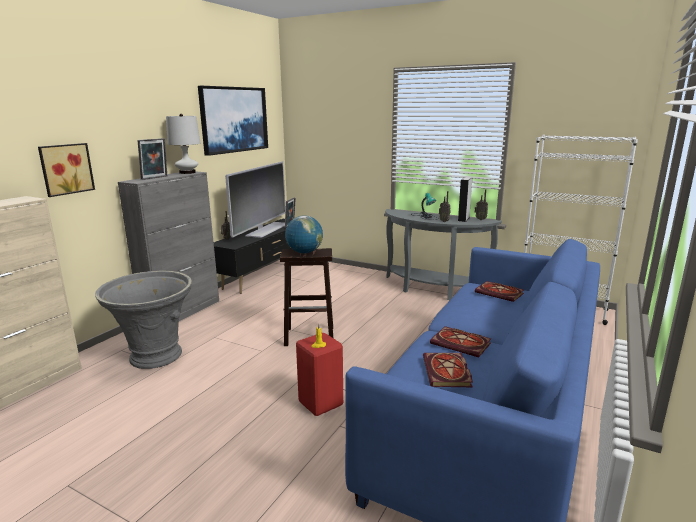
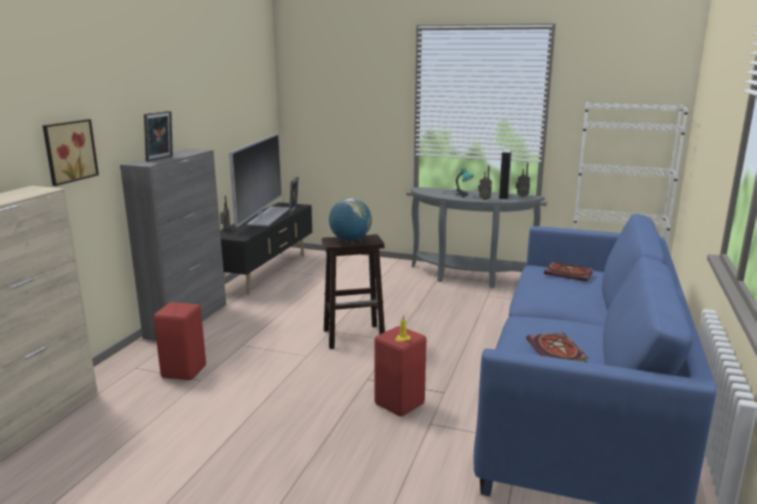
camera: 10 degrees left, 0 degrees up
(155, 357) = (182, 372): grey planter -> red stool
(187, 172) = (190, 151): white table lamp -> none
(234, 119) = (230, 85): picture -> none
(462, 344) = (557, 325): book -> none

